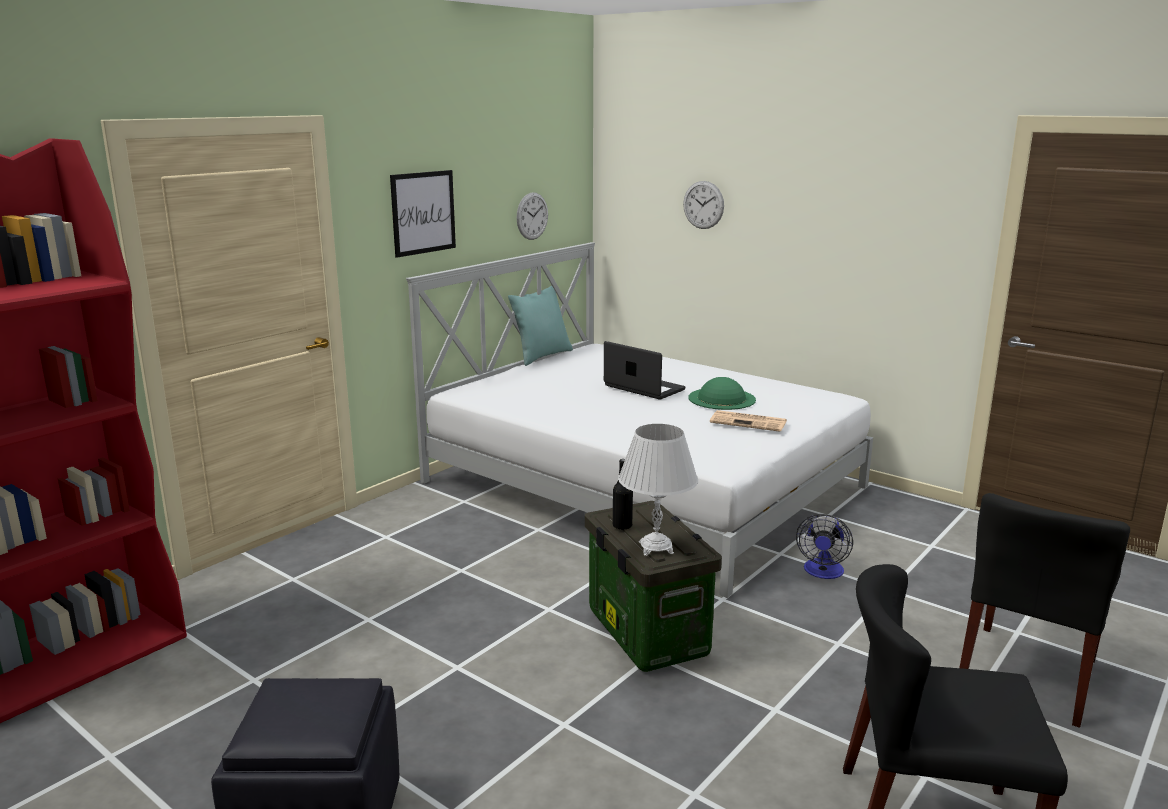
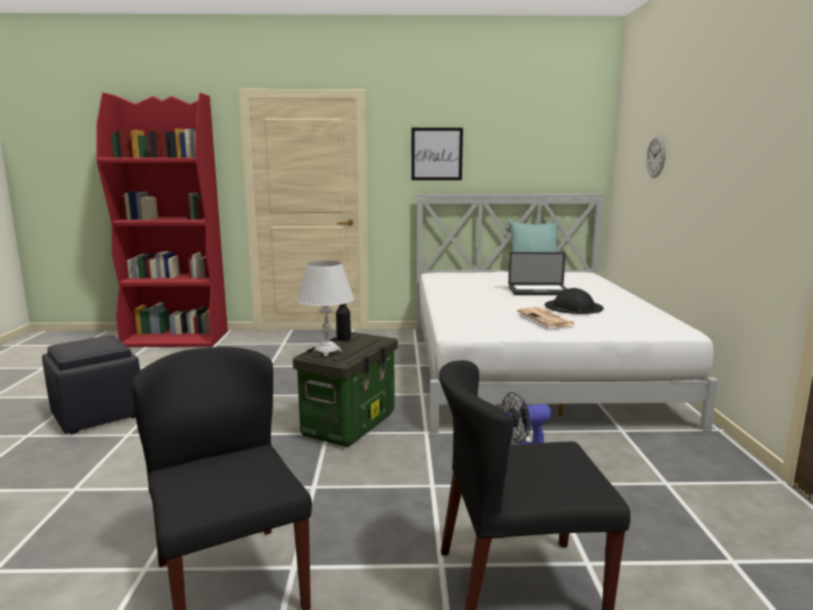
camera: 50 degrees right, 5 degrees down
(532, 216) = (540, 166): wall clock -> none
(644, 388) = (538, 291): laptop -> laptop turned 90 degrees clockwise
(721, 398) = (573, 306): green hat -> black hat

